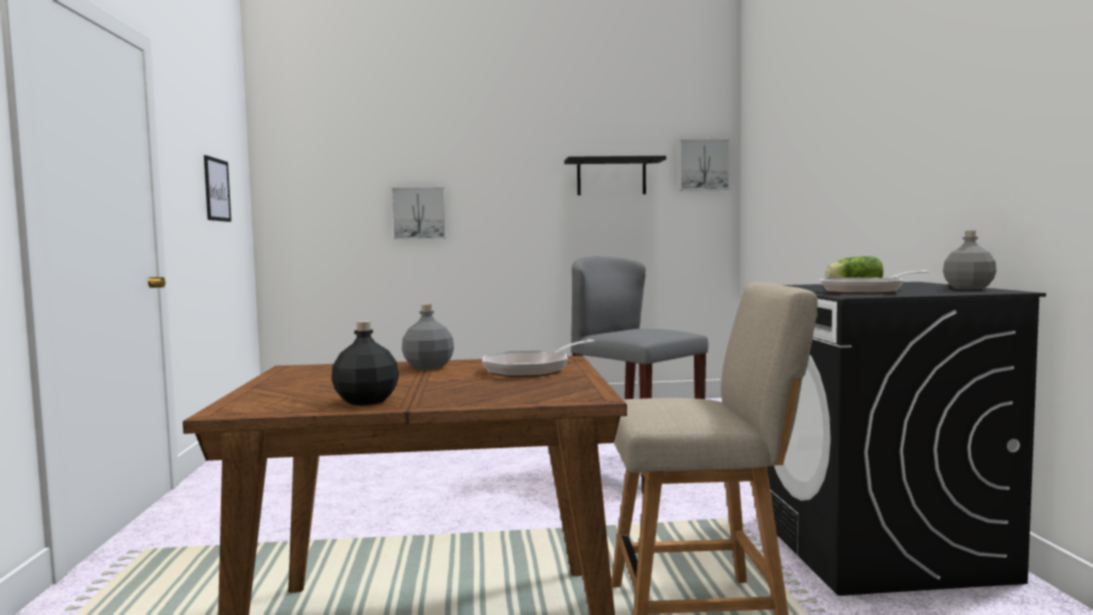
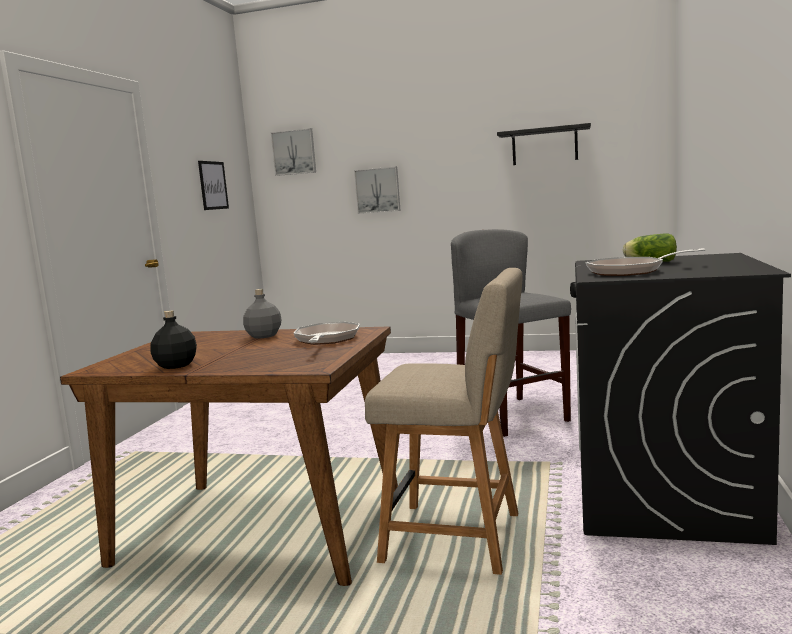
camera: 20 degrees right, 5 degrees up
(532, 369) = (326, 340): frying pan -> frying pan turned 120 degrees clockwise
(703, 165) = (636, 127): picture -> picture (294, 152)
(967, 288) = (740, 266): grey bottle -> none

